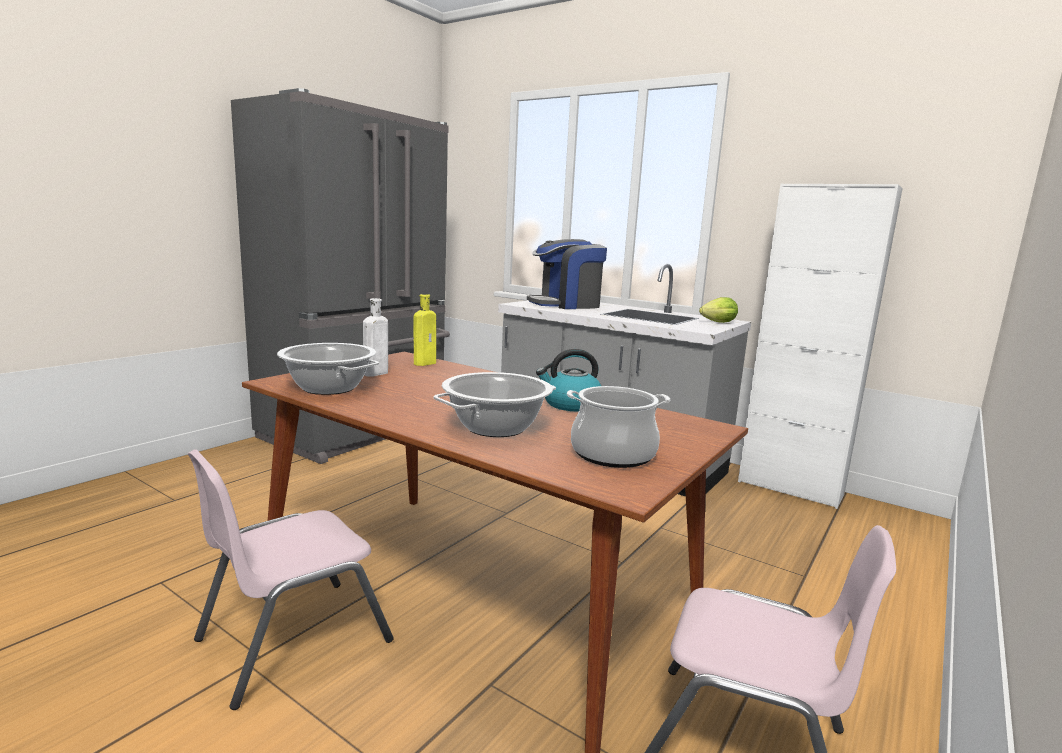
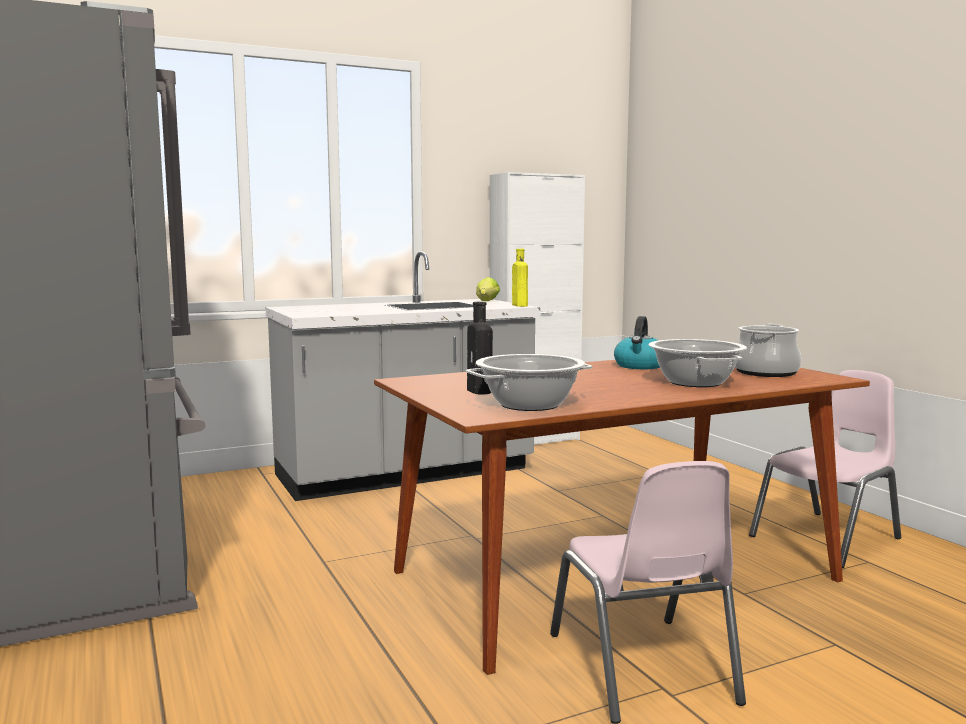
camera: 60 degrees left, 5 degrees down
(374, 374) = (480, 391): white bottle -> black bottle
(426, 363) = (448, 378): yellow bottle -> yellow bottle (519, 305)
(566, 305) = (335, 309): coffee machine -> none

